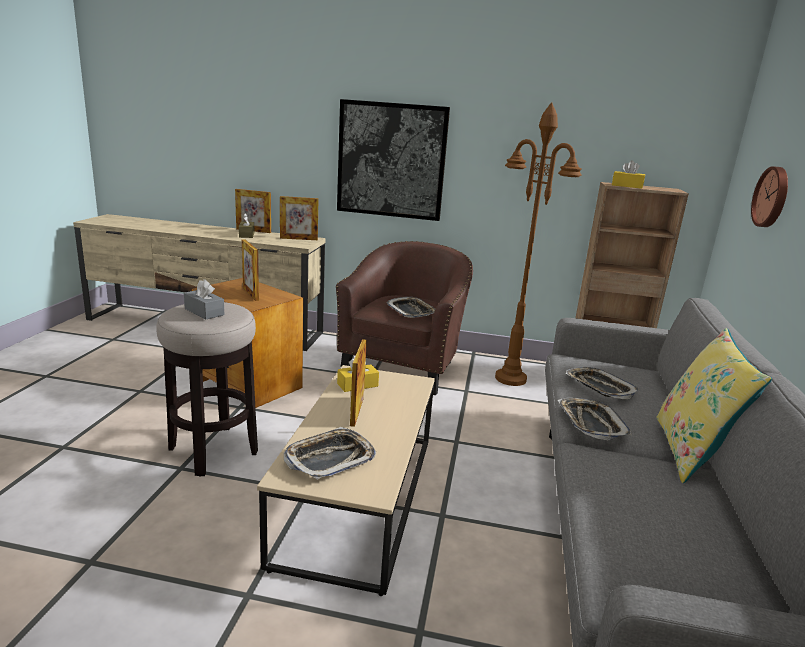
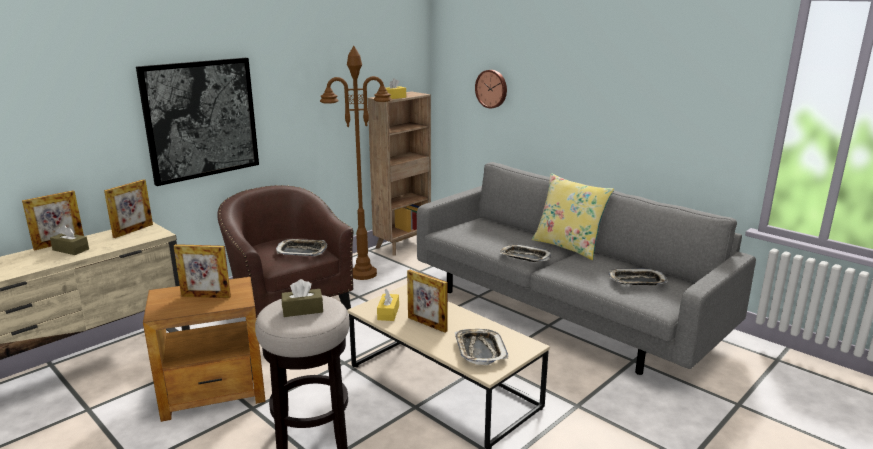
camera: 55 degrees left, 0 degrees up
(204, 312) = (302, 310): grey tissue box -> brown tissue box
(599, 387) = (489, 238): tray -> tray (636, 281)

